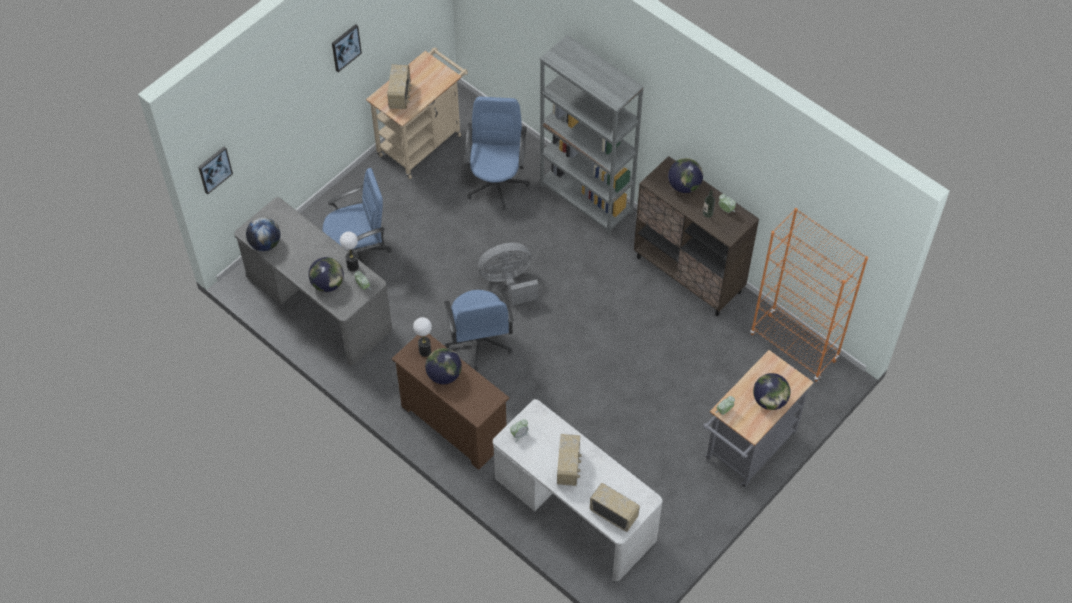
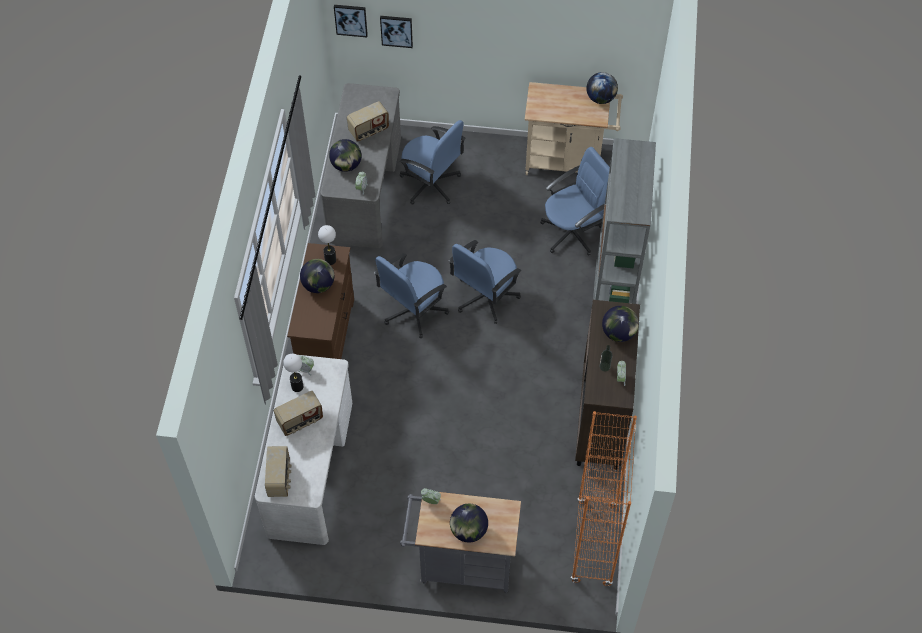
camera: 55 degrees right, 0 degrees up
(265, 244) = (351, 107): globe -> globe (600, 98)
(345, 47) = (520, 19): picture -> picture (396, 30)
(353, 266) = (374, 170): table lamp -> table lamp (297, 386)
(400, 96) = (552, 101): radio -> radio (369, 131)
(509, 282) = (485, 297): grey fan -> blue office chair

